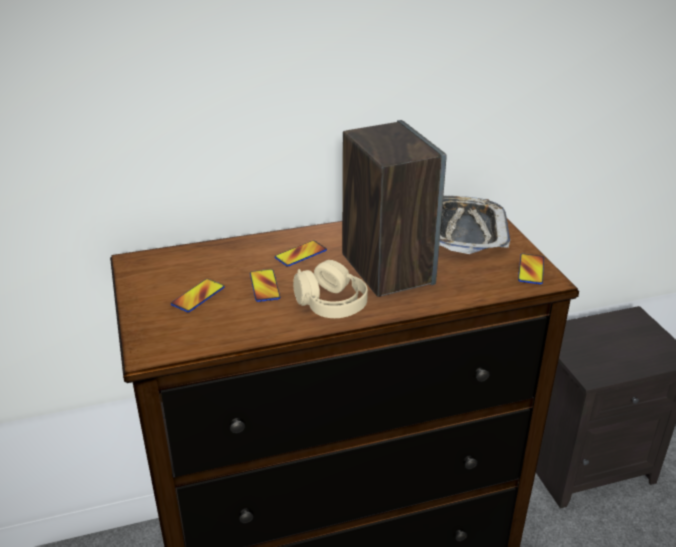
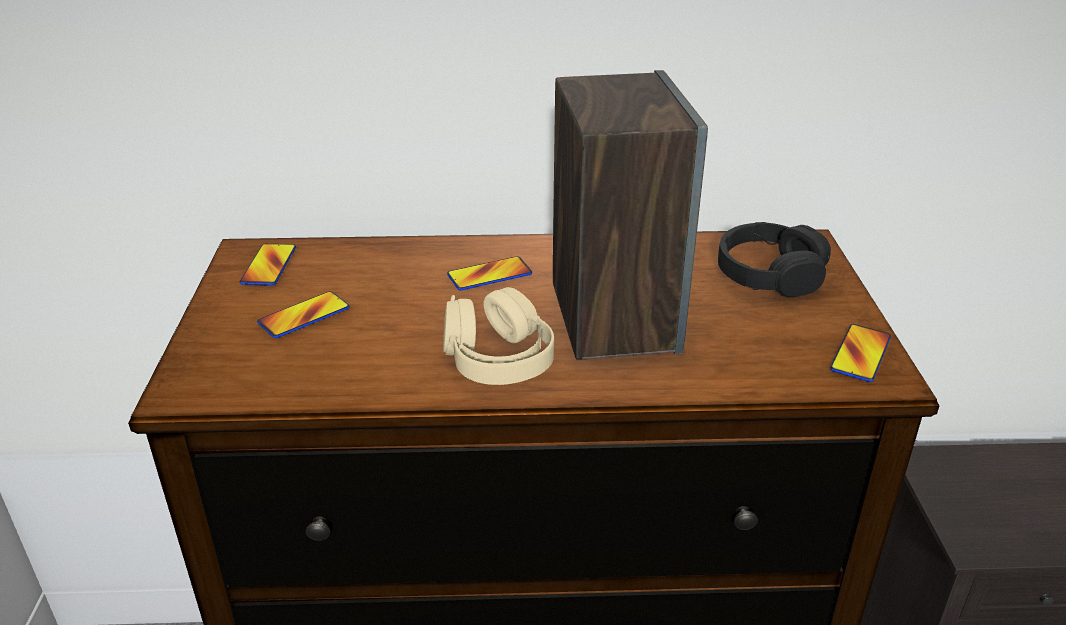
camera: 15 degrees right, 0 degrees up
(264, 286) = (409, 316): phone -> phone (269, 266)
(465, 231) = (769, 274): tray -> black headphones

